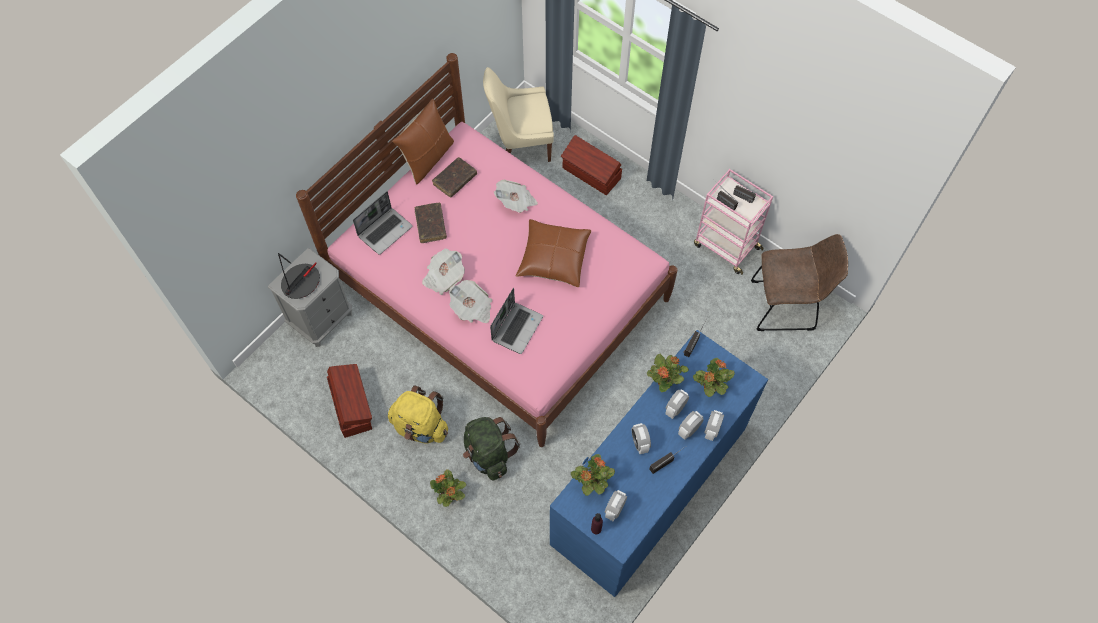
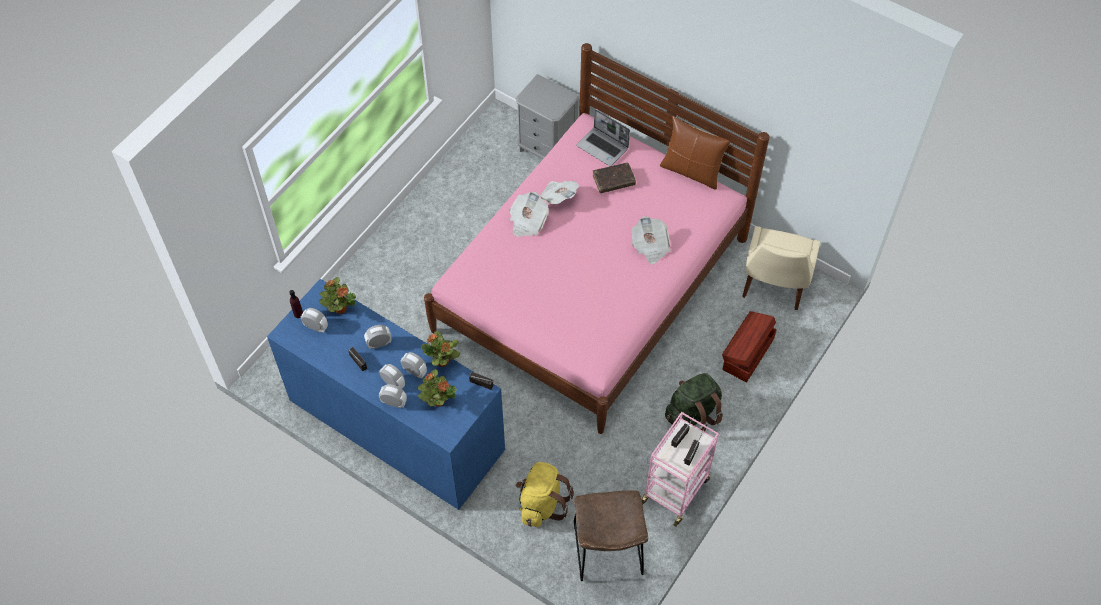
camera: 85 degrees right, 5 degrees down
(301, 282) = (543, 95): table lamp -> none
(352, 405) = (464, 182): brown storage box -> none
(421, 426) = (446, 236): yellow backpack -> yellow backpack (541, 503)
(450, 496) = (382, 265): potted plant -> none
(455, 180) = (668, 194): brown book -> none
(488, 454) = (422, 290): green backpack -> green backpack (692, 413)
(517, 327) = (510, 258): laptop -> none
(520, 143) = (773, 286): beige chair -> beige chair turned 150 degrees counterclockwise
(553, 258) = (589, 282): brown pillow -> none

